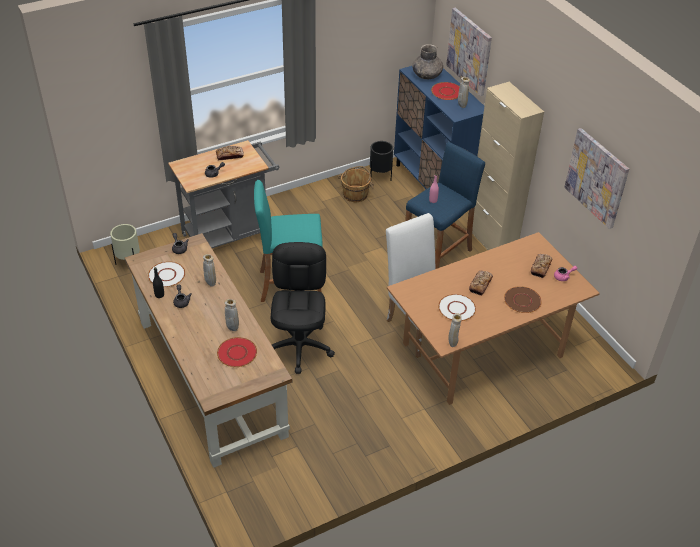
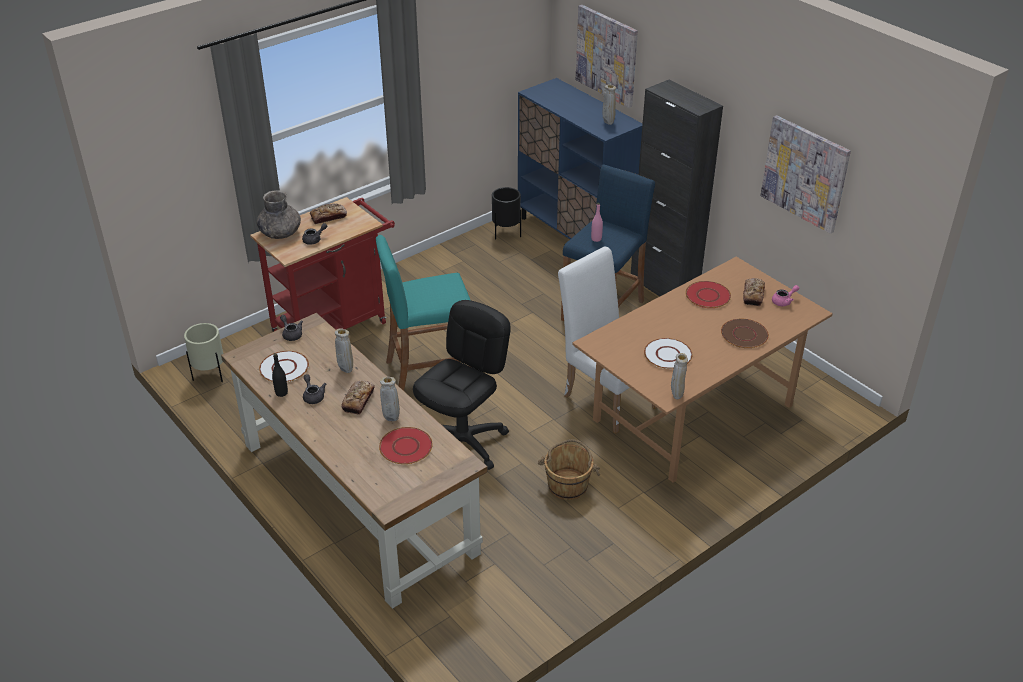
camera: 10 degrees left, 5 degrees down
(230, 235) = (335, 325): grey cart -> red cart
(300, 347) = (463, 443): black office chair -> black office chair turned 45 degrees clockwise
(355, 194) = (481, 257): brown bucket -> brown bucket (568, 485)
(426, 75) = (554, 94): grey vase -> grey vase (280, 232)
(447, 91) = (584, 109): red plate -> red plate (708, 295)
(480, 285) = (687, 324): bread -> bread (358, 400)
(491, 240) = (664, 287): beige cabinet -> black cabinet

